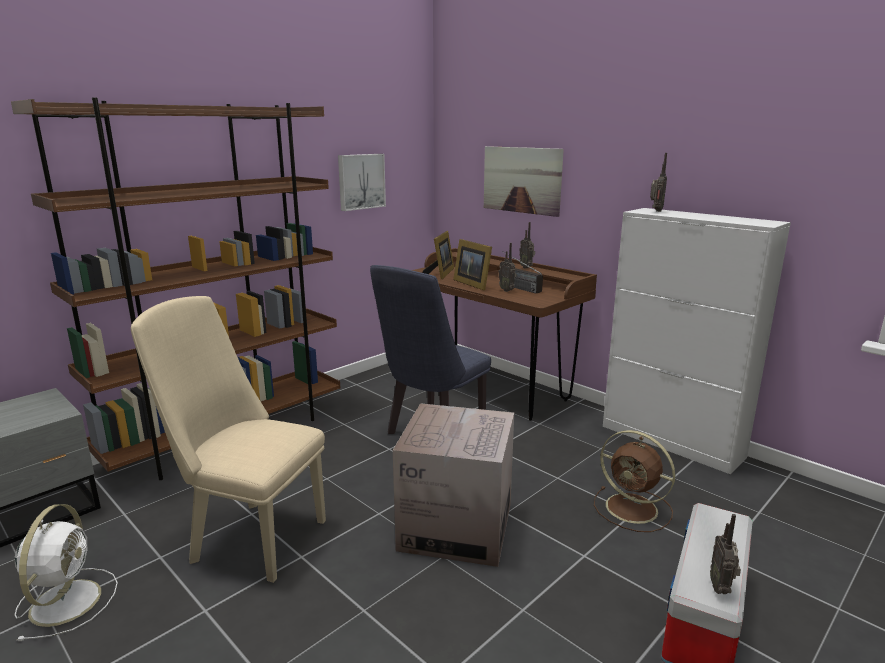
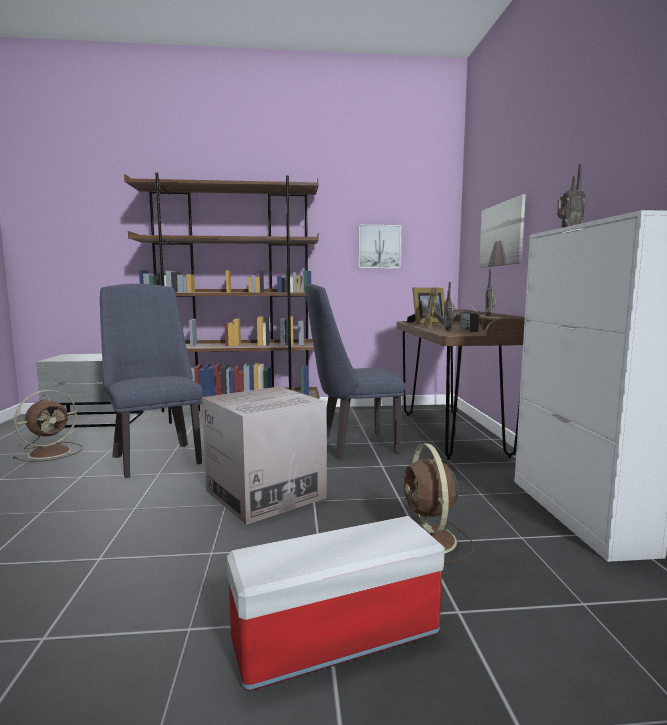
camera: 40 degrees right, 10 degrees down
(67, 600) = (52, 452): white fan -> brown fan
(250, 537) = (155, 457): beige chair -> blue chair
(721, 588) = (277, 566): radio -> none

